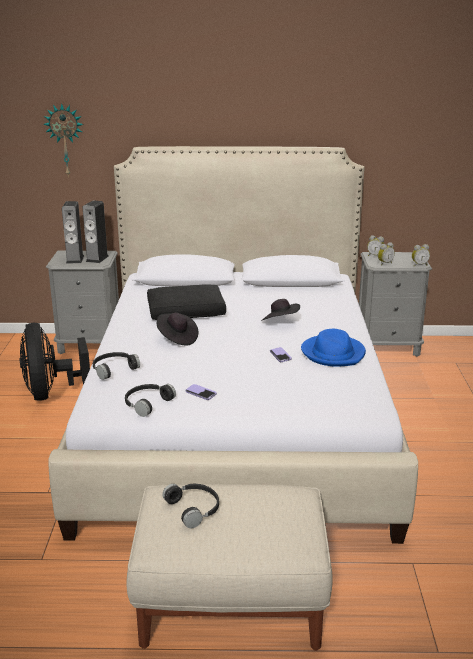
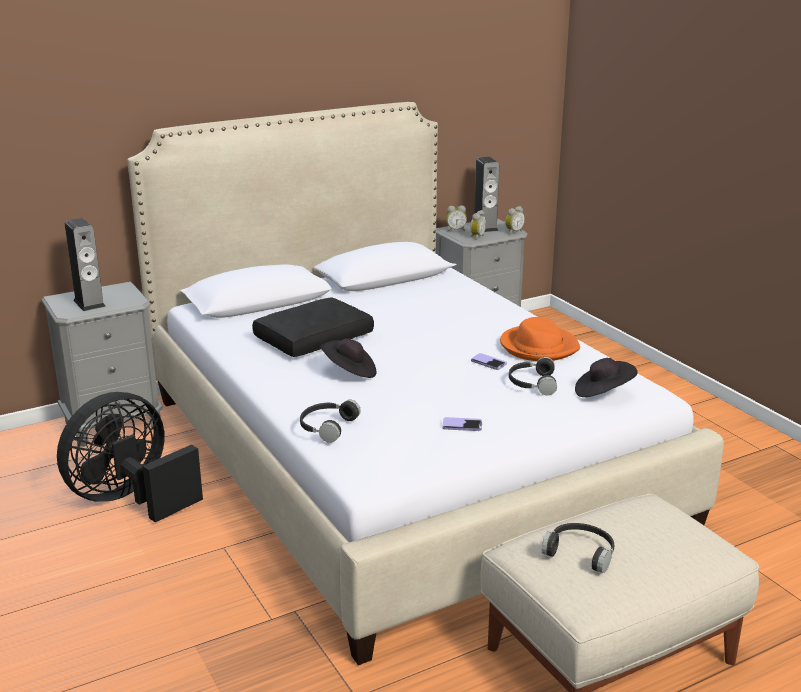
camera: 30 degrees left, 0 degrees up
(51, 393) = (130, 499): black fan -> black fan turned 90 degrees clockwise
(65, 140) = (45, 130): wall clock -> none
(97, 258) = (120, 296): speaker -> speaker (485, 227)
(146, 403) = (419, 454): black headphones -> black headphones (531, 383)
(280, 322) = (438, 326): black hat -> black hat (603, 393)
(333, 353) = (538, 346): blue hat -> orange hat

